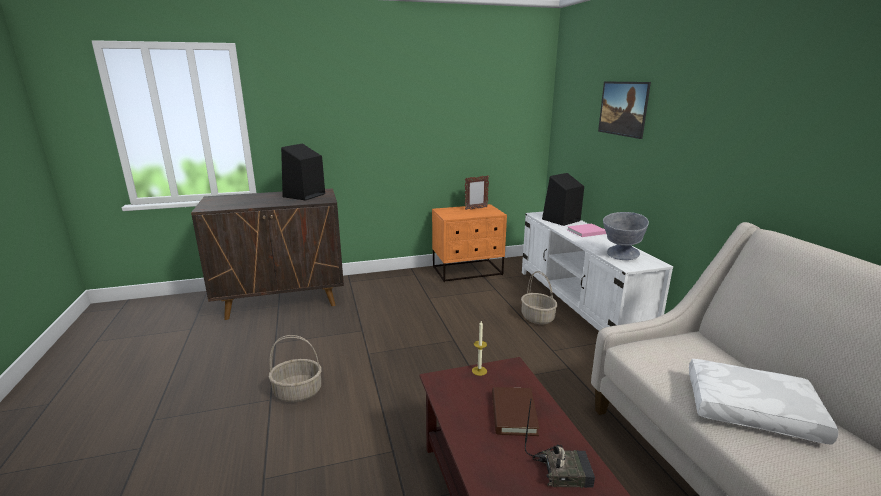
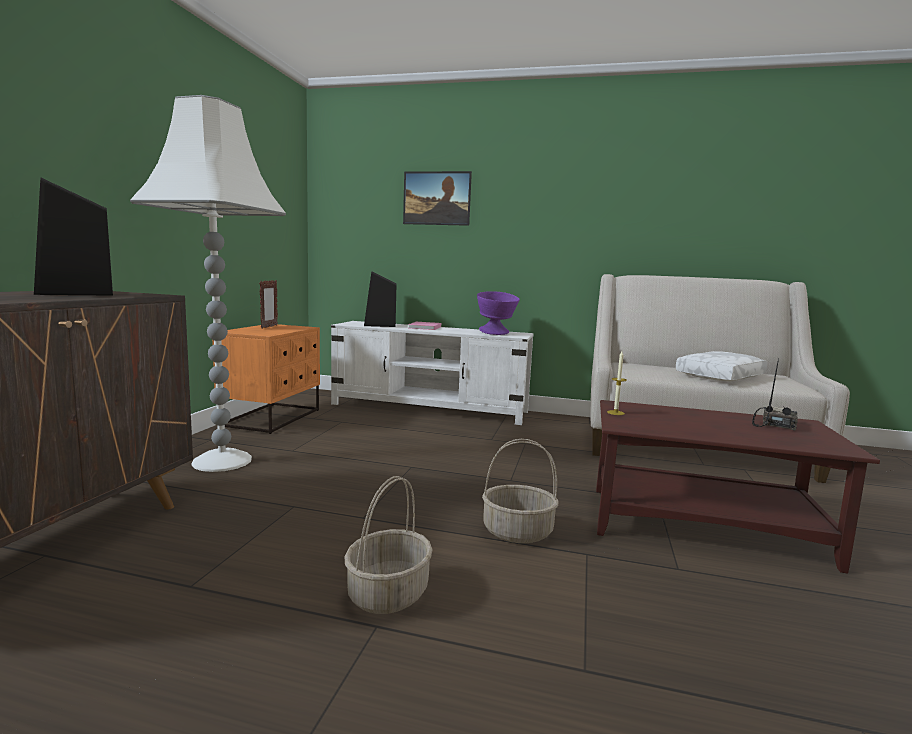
camera: 60 degrees left, 10 degrees down
(391, 290) = (220, 461): none -> white floor lamp
(513, 414) = (694, 419): brown book -> none
(538, 318) = (429, 426): basket -> basket (518, 532)
(620, 256) = (495, 333): grey bowl -> purple bowl

